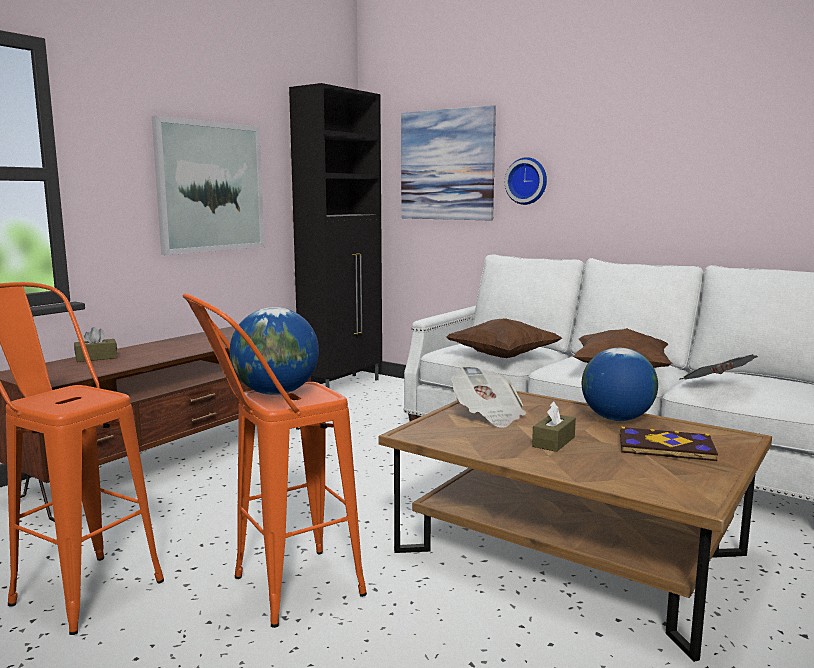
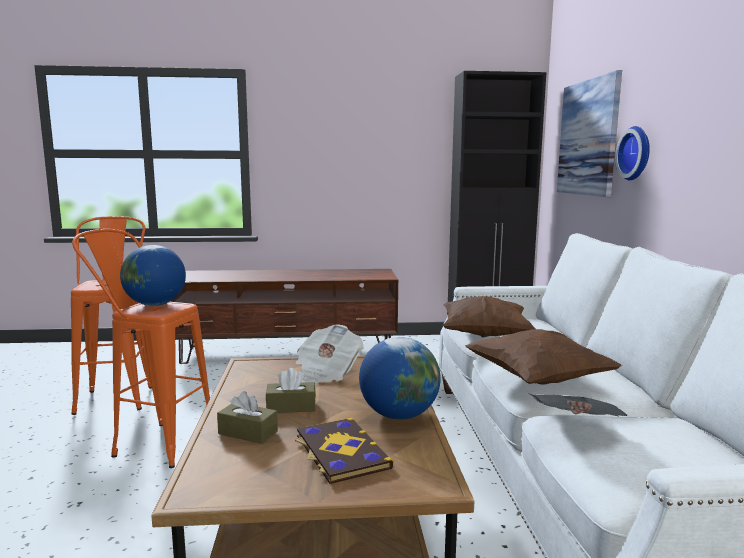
camera: 50 degrees right, 0 degrees up
(96, 358) = (241, 272): brown tissue box -> brown tissue box (248, 433)
(211, 187) = (368, 162): picture -> none

